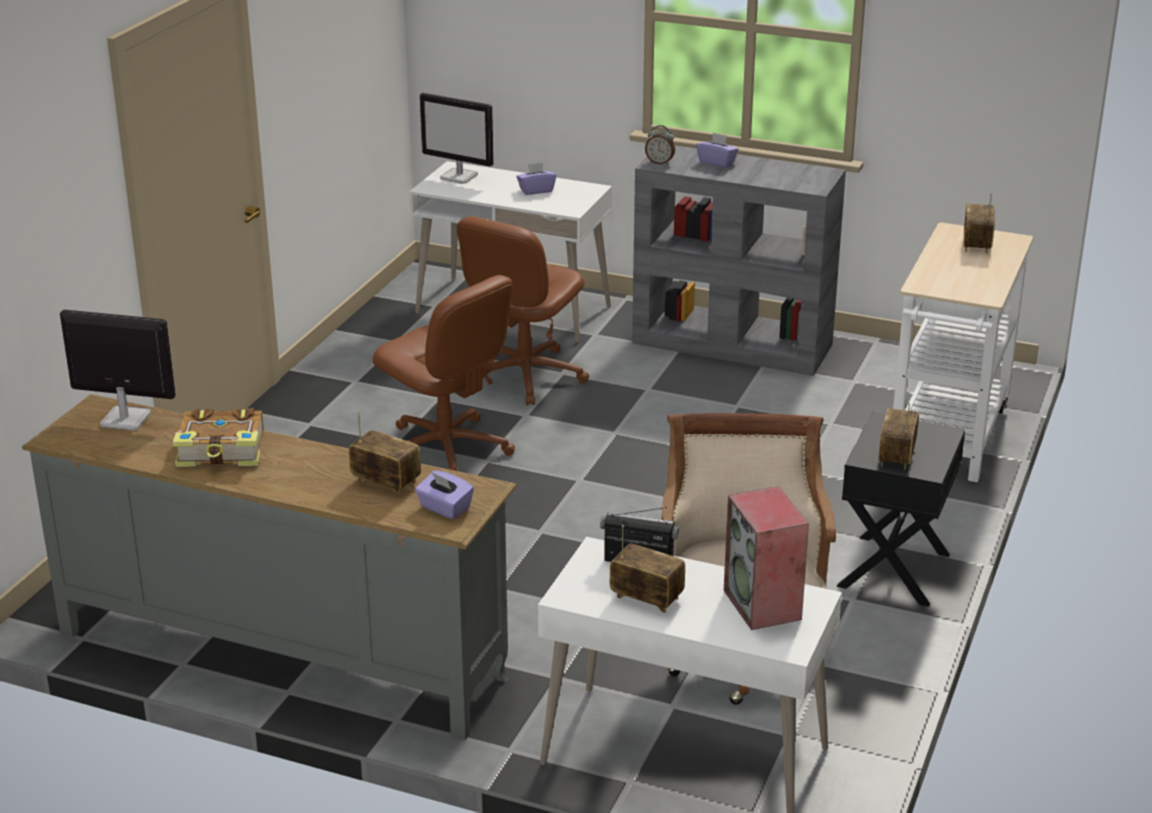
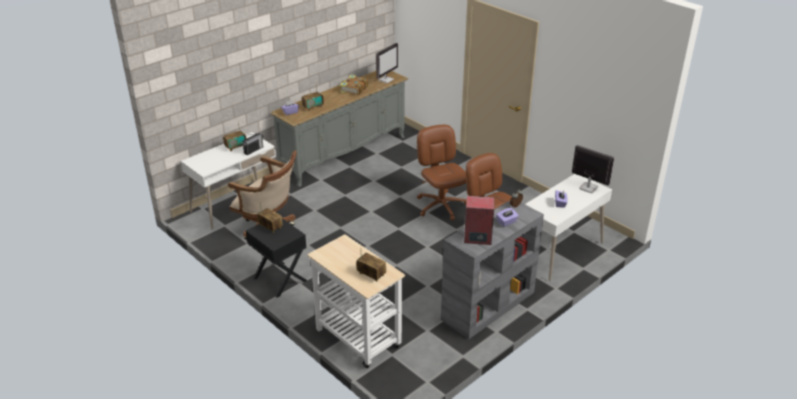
camera: 115 degrees right, 5 degrees up
(445, 450) = (441, 205): brown office chair -> brown office chair turned 90 degrees clockwise
(459, 177) = (588, 188): monitor -> monitor turned 75 degrees clockwise
(763, 605) = (211, 162): speaker -> speaker (477, 238)

